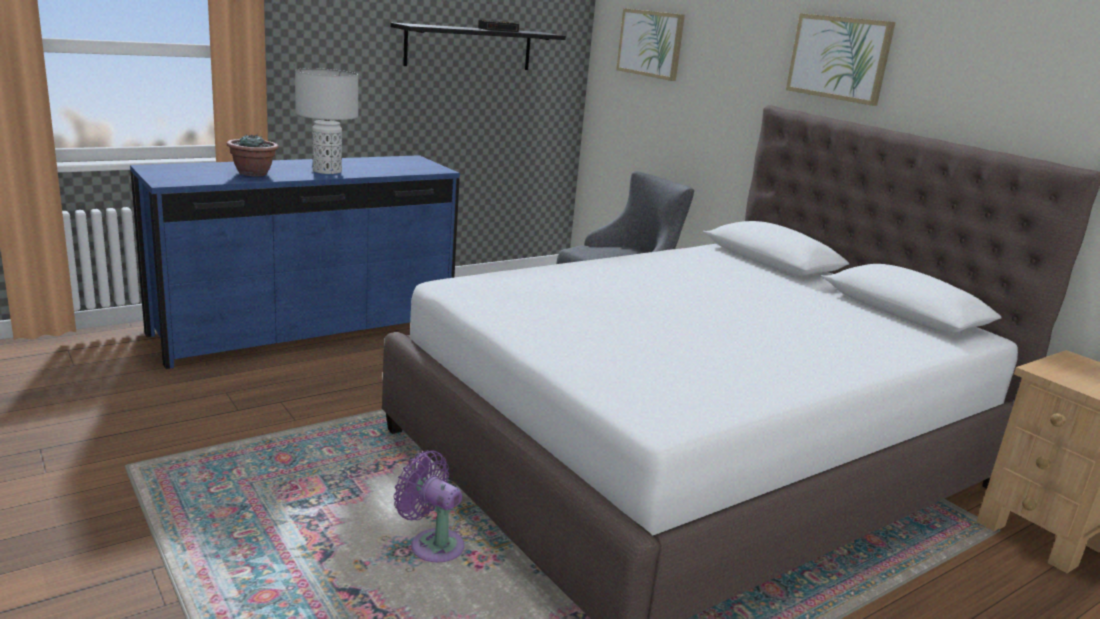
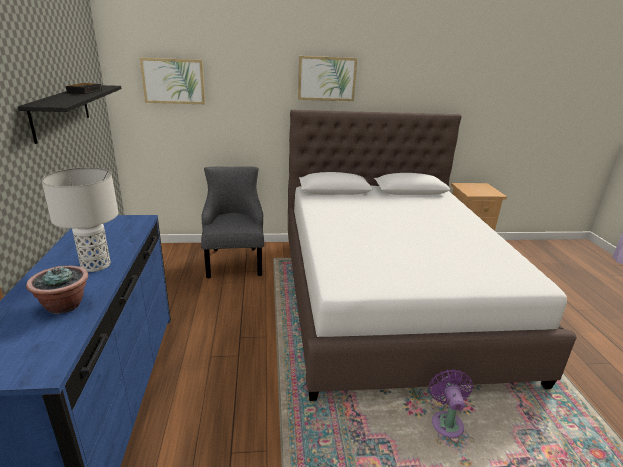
camera: 60 degrees left, 5 degrees up
(432, 544) = (446, 421): purple fan -> purple fan turned 120 degrees clockwise

